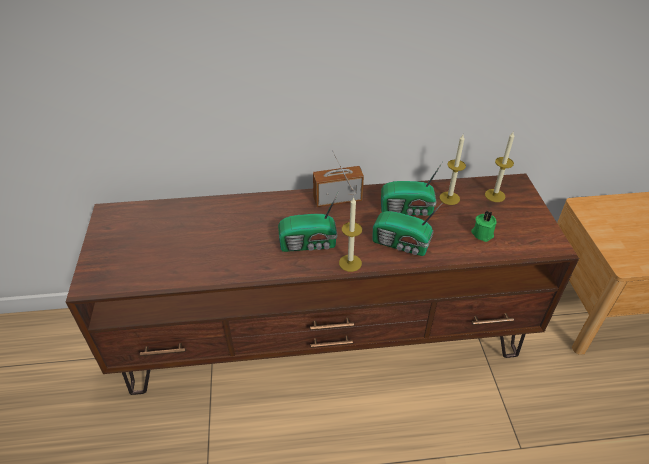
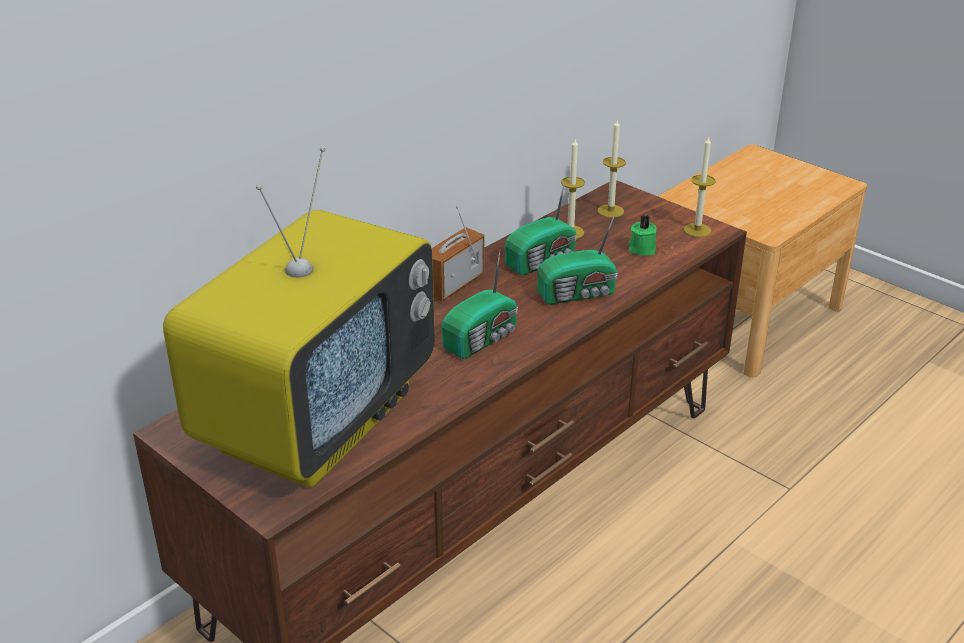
camera: 40 degrees left, 10 degrees down
(170, 245) = (317, 420): none -> television
(350, 263) = (550, 334): candle -> candle (697, 230)

